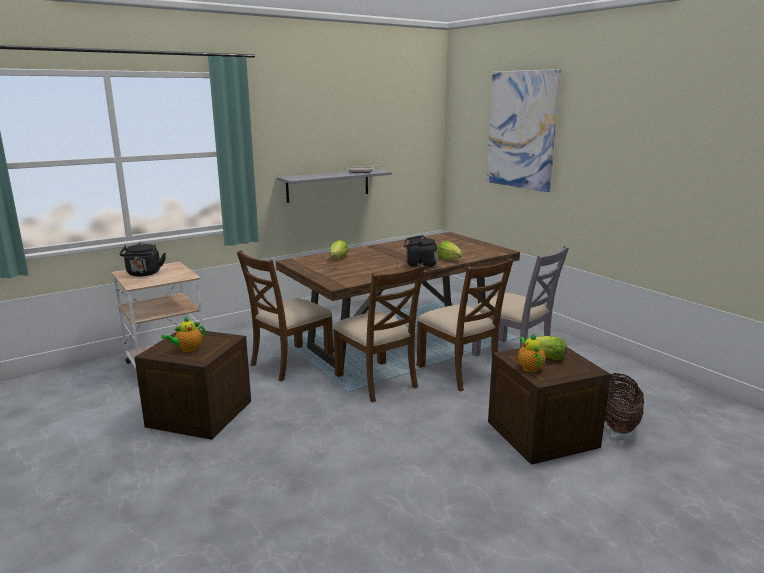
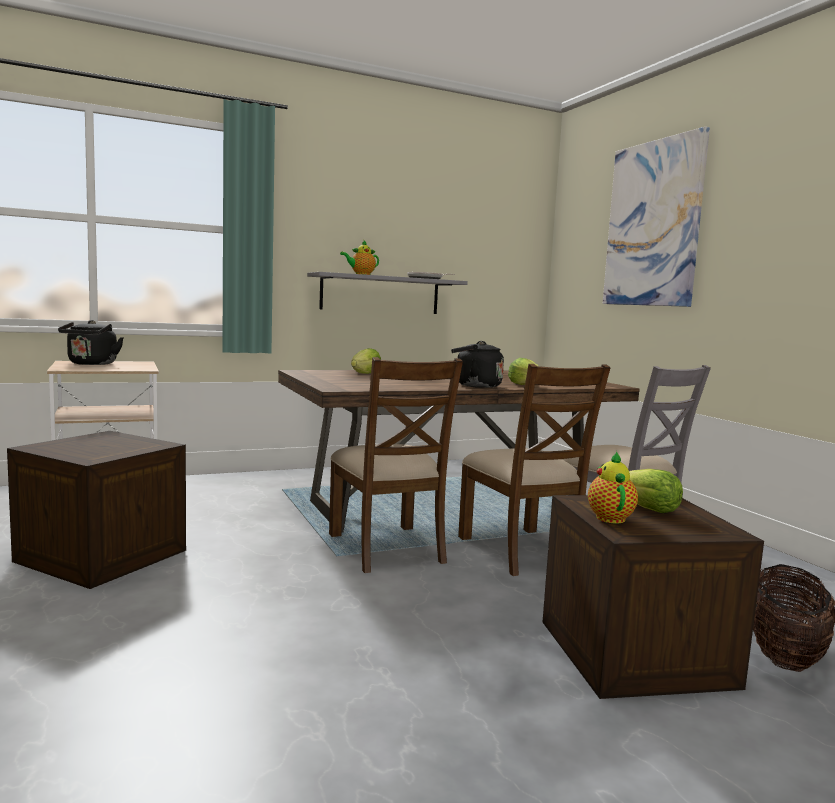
camera: 10 degrees right, 10 degrees down
(187, 349) = (88, 448): teapot -> teapot (361, 274)
(290, 363) = (275, 514): brown chair -> none

